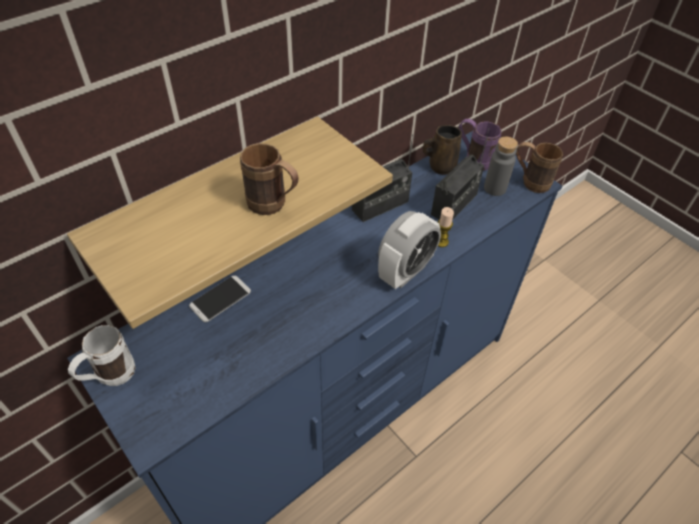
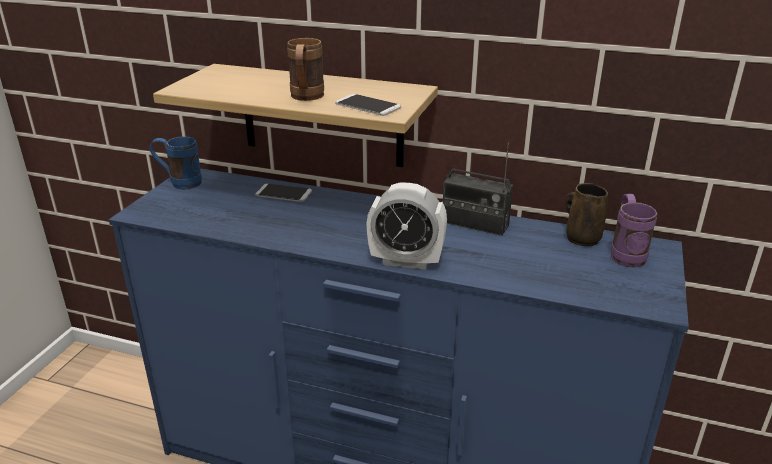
camera: 60 degrees right, 20 degrees down
(109, 378) = (179, 183): white mug -> blue mug
(333, 176) = (368, 106): none -> phone
(441, 242) = (472, 269): candle -> none
(454, 204) = (537, 261): radio -> none
(494, 188) = (601, 279): grey bottle -> none
(529, 182) = (652, 299): brown mug -> none

